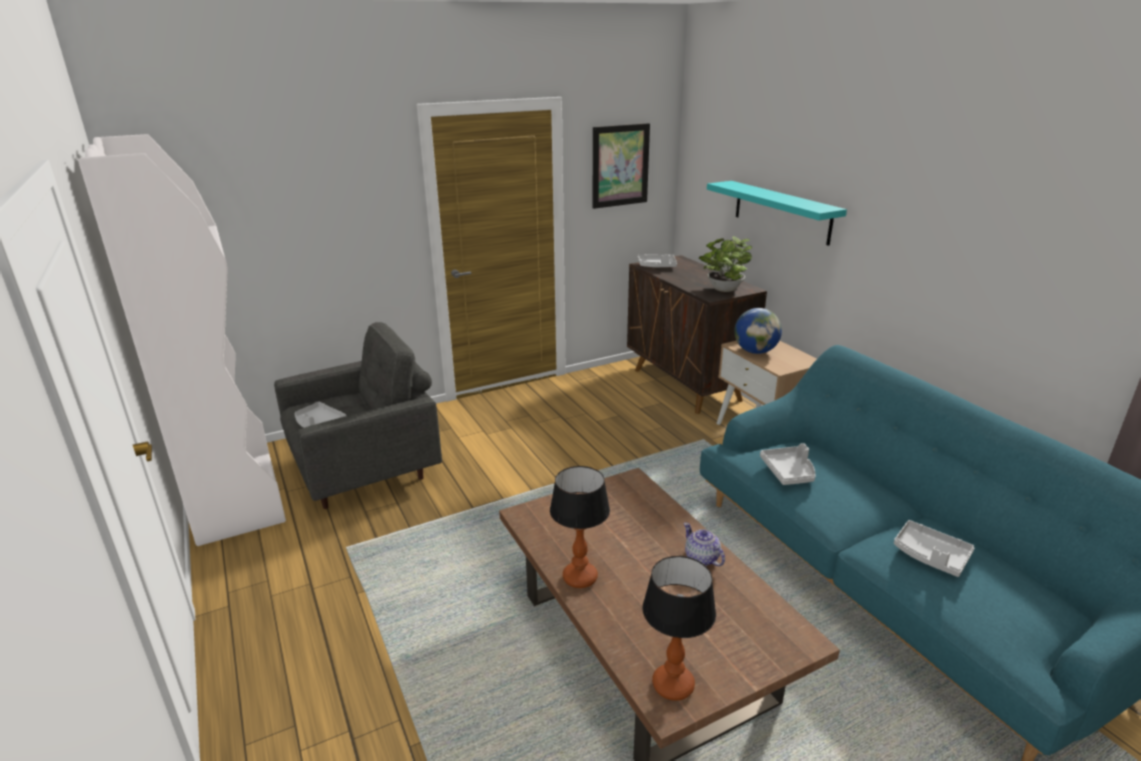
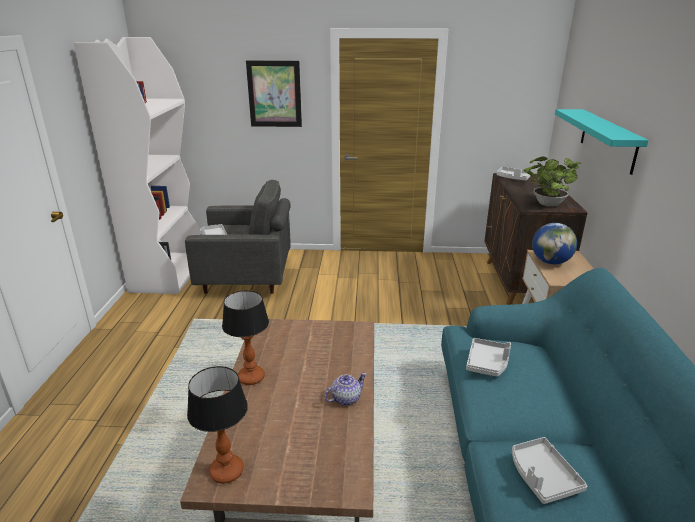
camera: 30 degrees right, 0 degrees up
(620, 165) = (498, 90): picture -> picture (274, 94)
(701, 558) = (345, 398): teapot -> teapot turned 60 degrees clockwise

